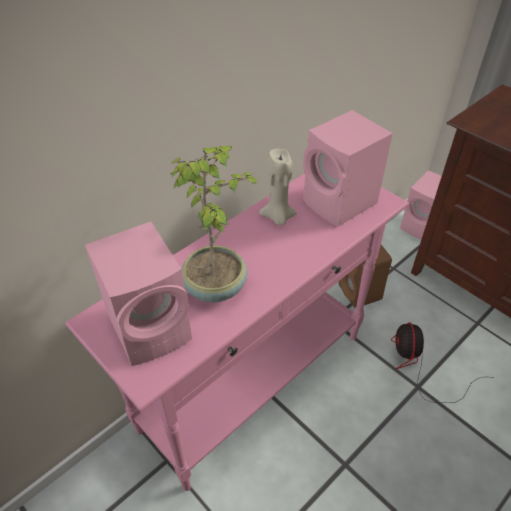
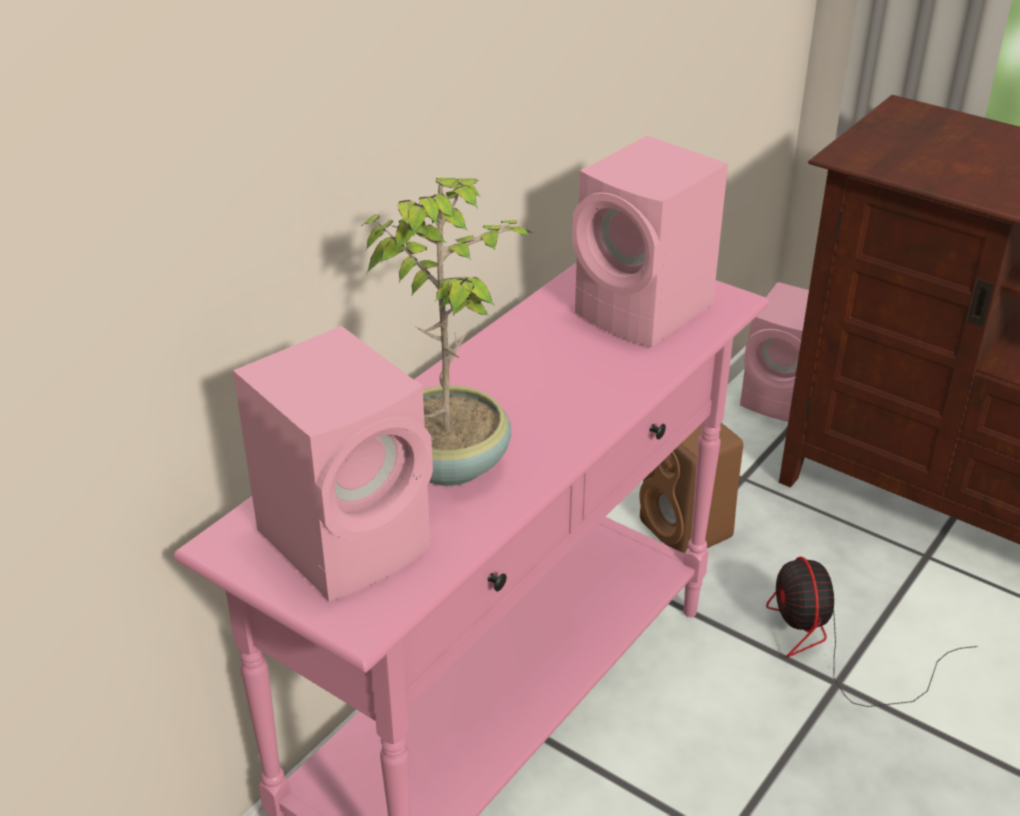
camera: 10 degrees left, 10 degrees down
(278, 217) = (536, 344): beige candle -> none

